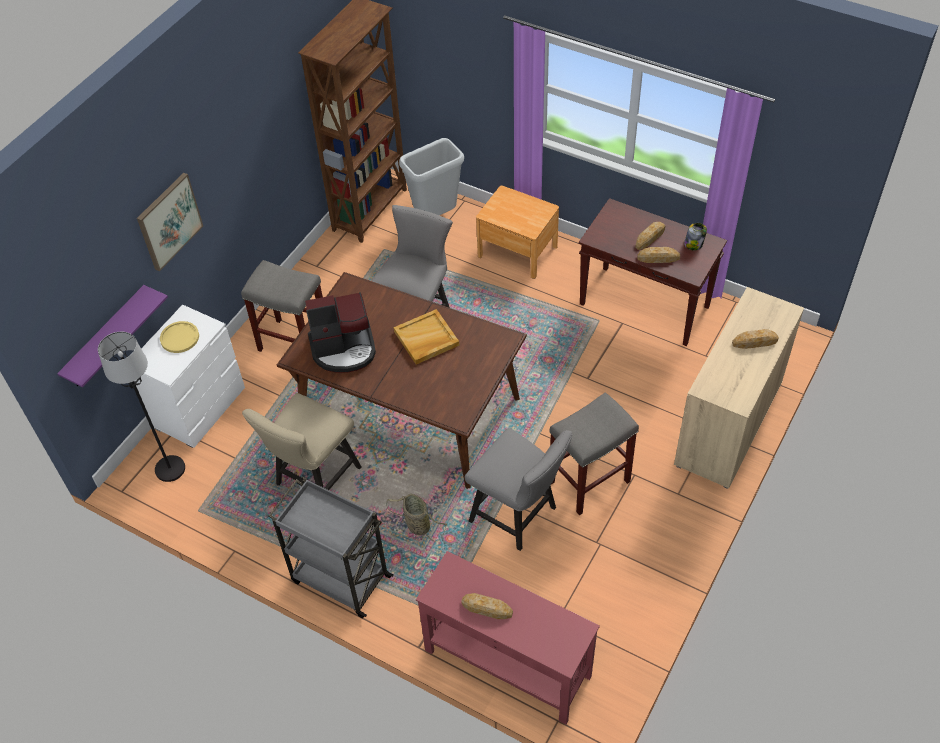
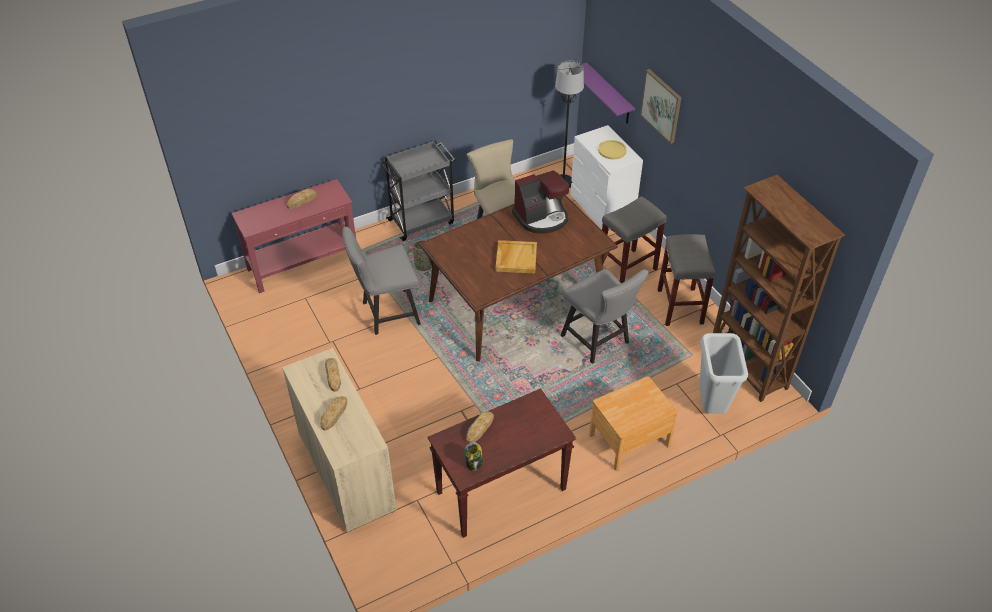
camera: 120 degrees right, 5 degrees down
(344, 349) = (541, 217): coffee machine -> coffee machine turned 135 degrees counterclockwise
(589, 480) = (378, 362): grey stool -> grey stool (680, 307)
(649, 237) = (506, 437): bread -> bread (333, 375)

